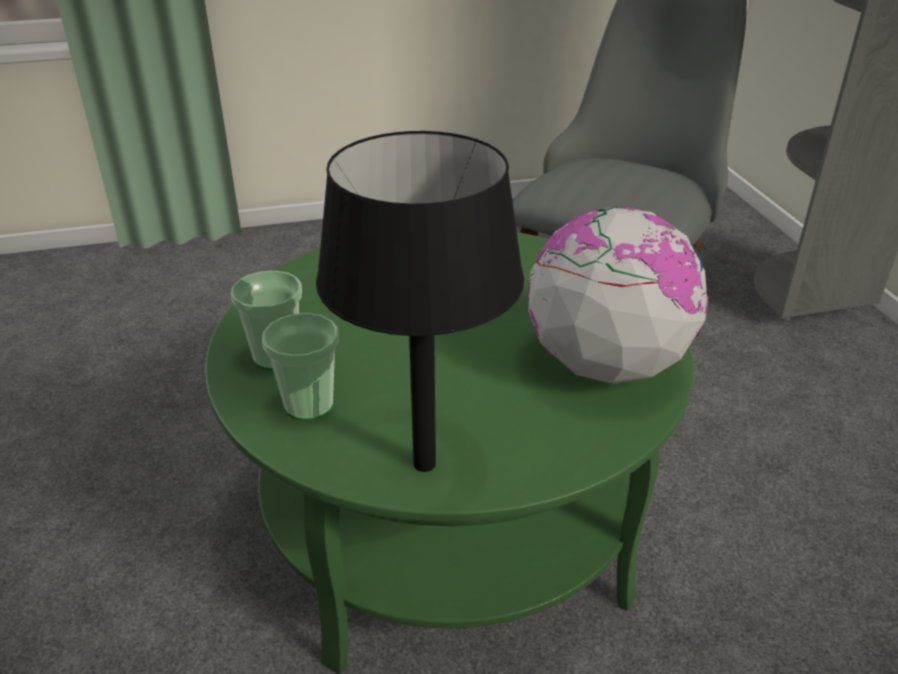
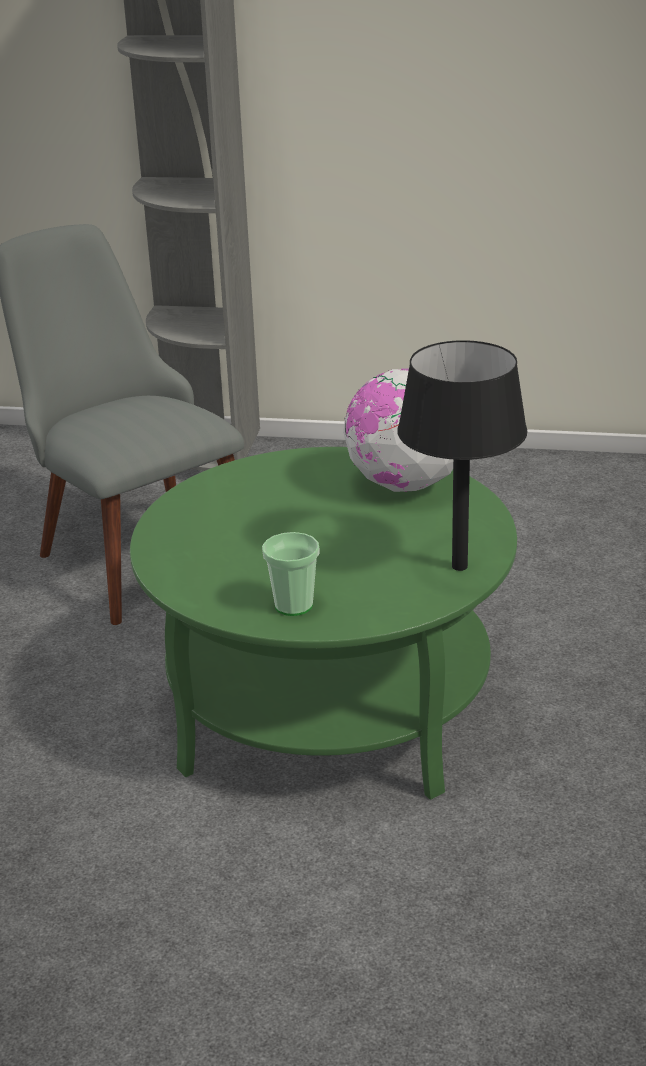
camera: 65 degrees left, 5 degrees down
(309, 405) = (366, 599): cup -> none

